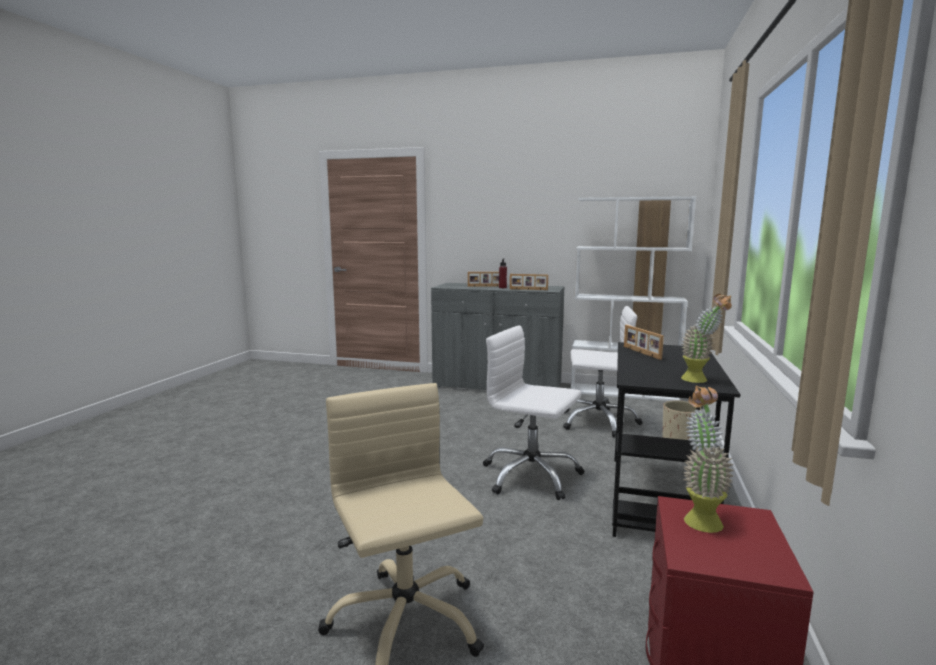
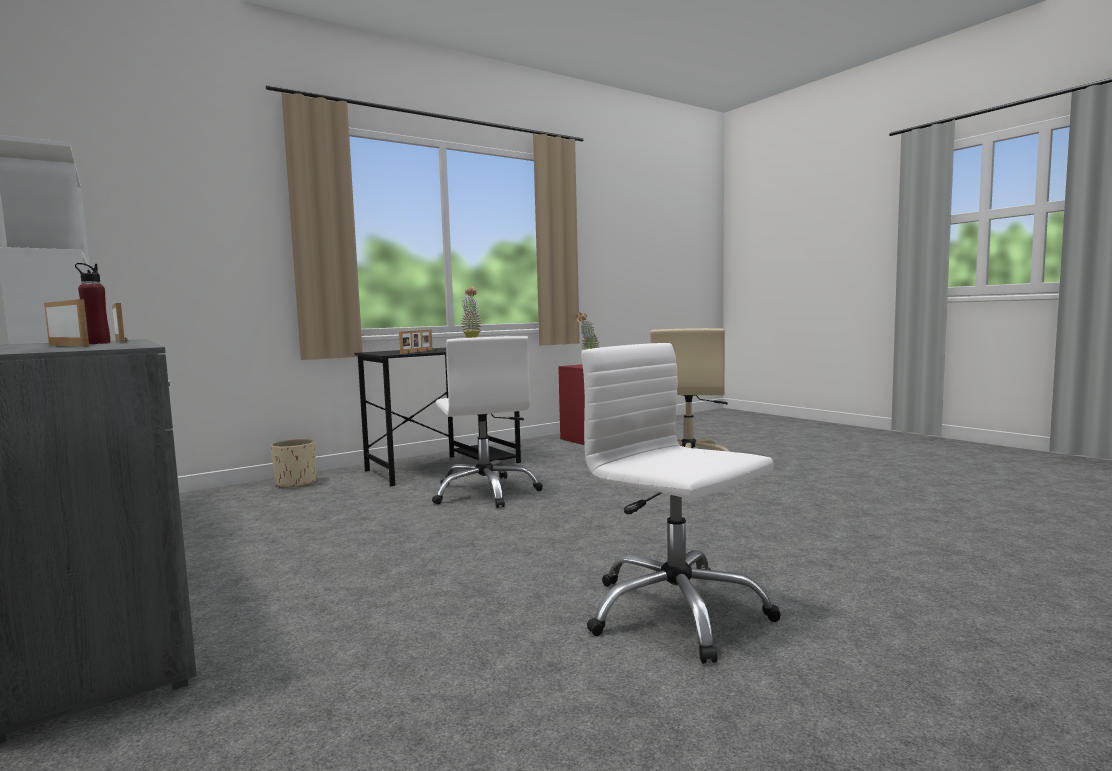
camera: 140 degrees left, 5 degrees down
(598, 422) = (274, 514): white office chair -> white office chair (675, 612)

